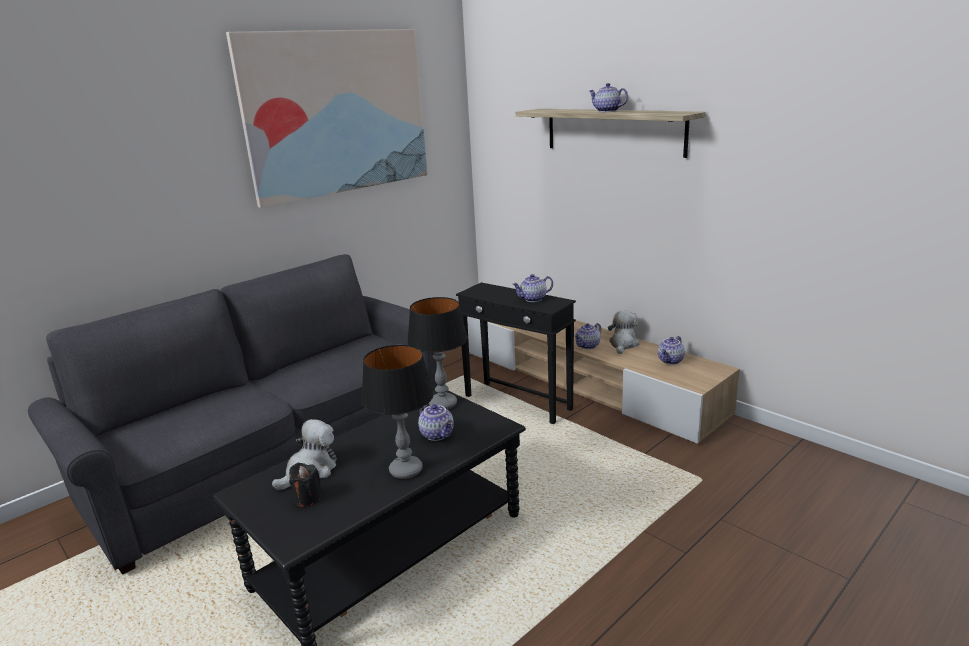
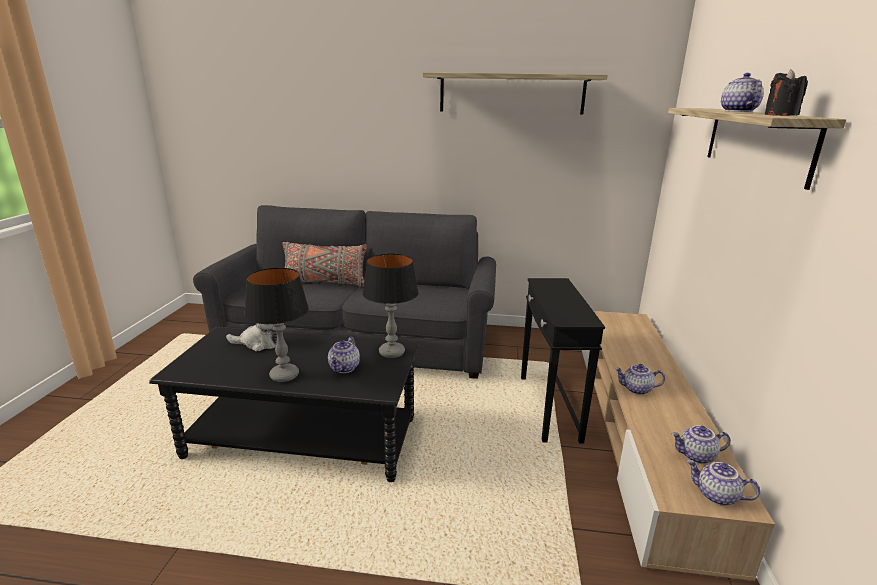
camera: 50 degrees right, 0 degrees up
(213, 398) = (324, 282): none -> grey pillow
(307, 498) = (226, 355): black candle -> black candle (780, 115)
(338, 113) = (511, 93): picture -> shelf
(533, 299) = (571, 308): teapot -> teapot (716, 496)
(623, 344) = (677, 409): plush toy -> none

